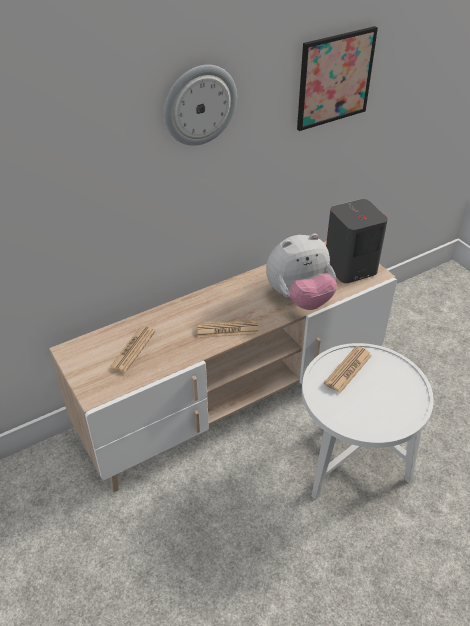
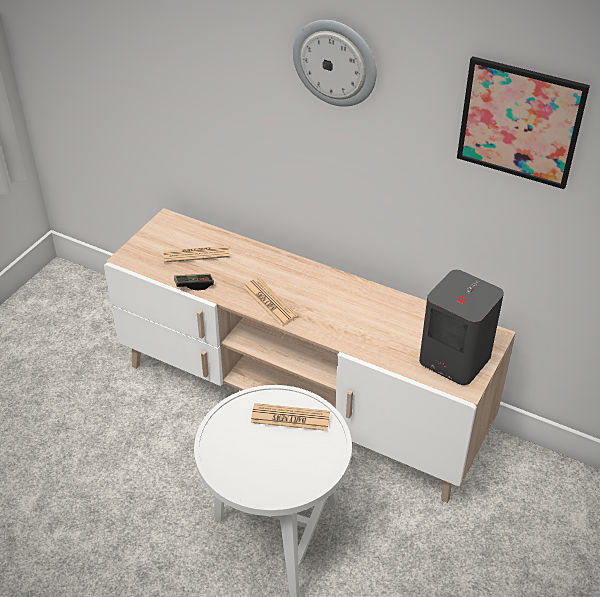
camera: 60 degrees right, 0 degrees up
(170, 365) = (194, 285): none -> game controller
(299, 298) = (362, 336): plush toy -> none

